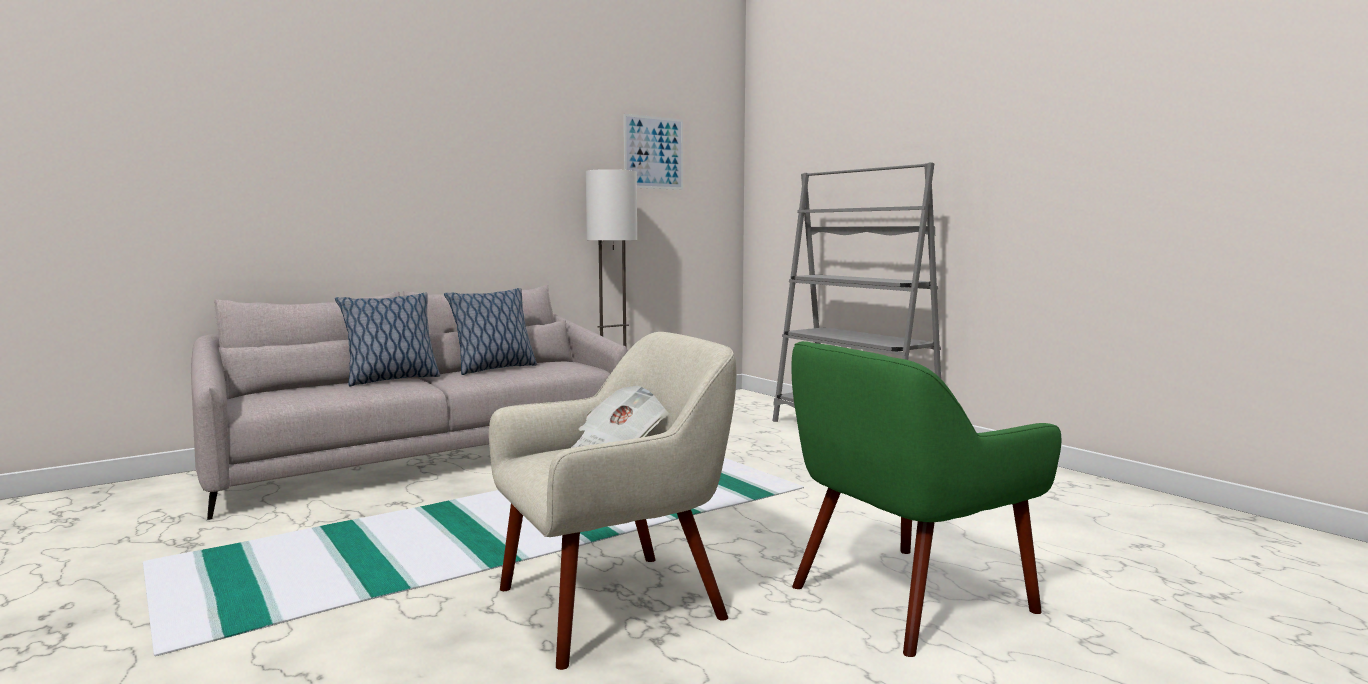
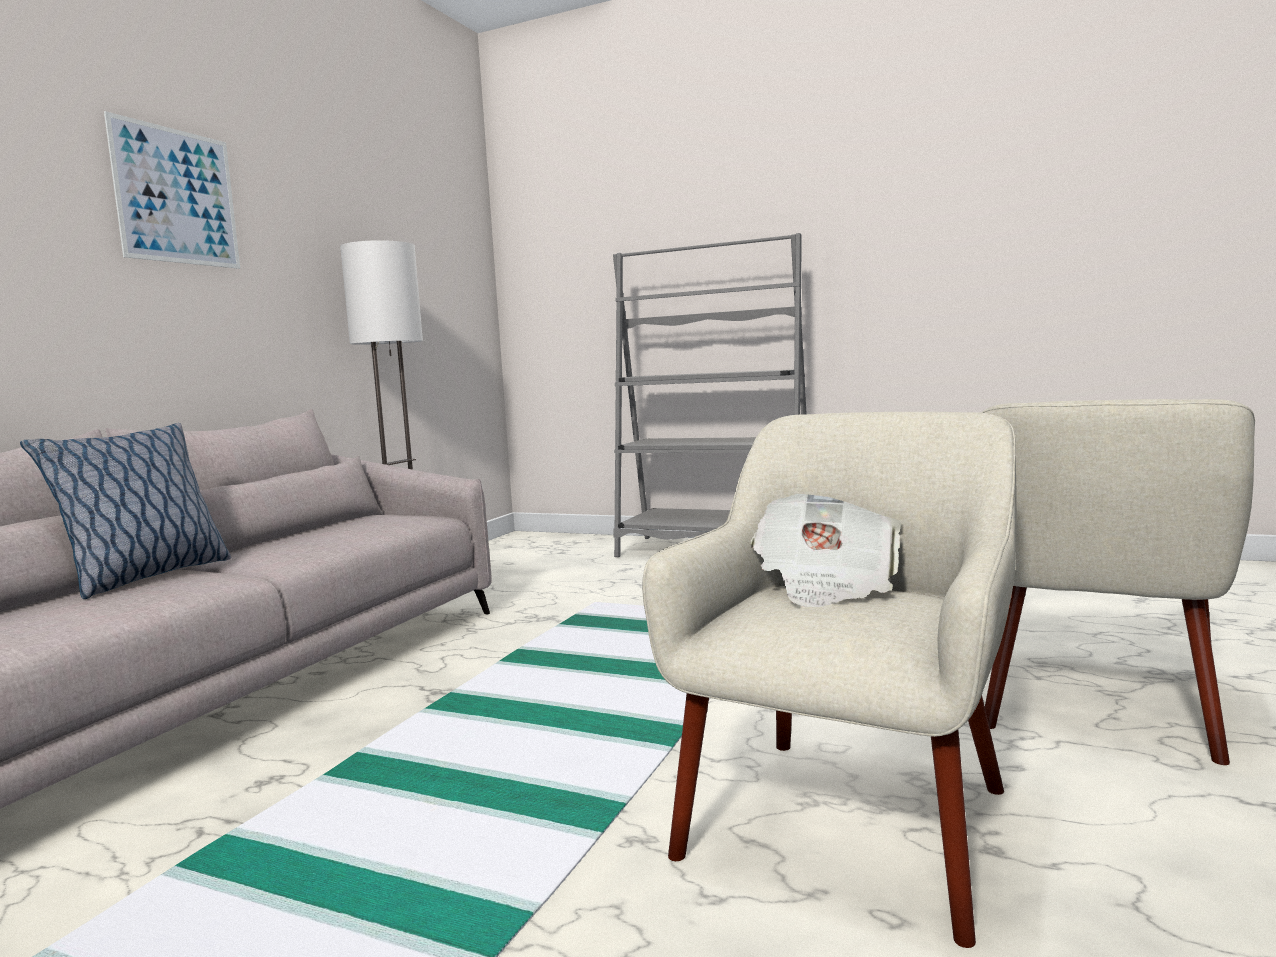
camera: 30 degrees left, 0 degrees up
(493, 369) = (293, 537): pillow -> none
(654, 152) = (405, 228): picture -> picture (177, 196)
(906, 598) = (1097, 703): green armchair -> beige armchair

